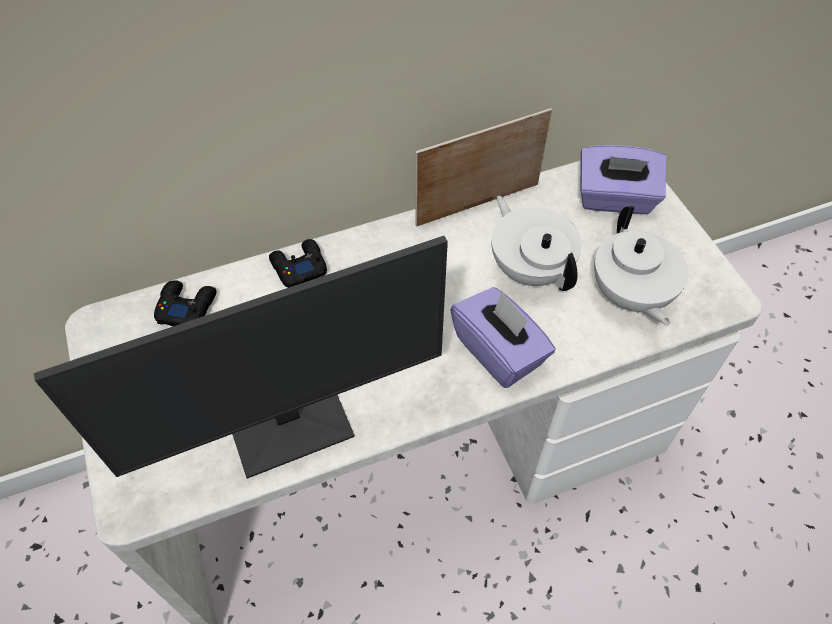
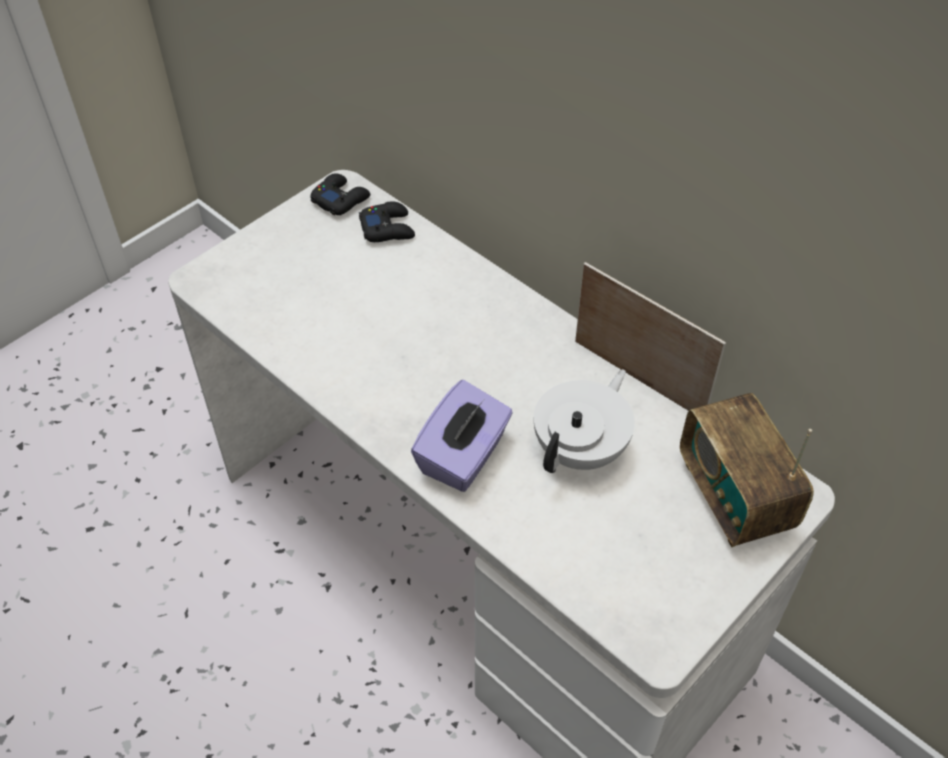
camera: 65 degrees right, 5 degrees down
(289, 422) = (313, 337): monitor -> none
(298, 267) = (472, 278): black game controller -> black game controller (340, 199)
(615, 199) = (734, 497): purple tissue box -> radio
(629, 295) = (600, 548): white teapot -> none

